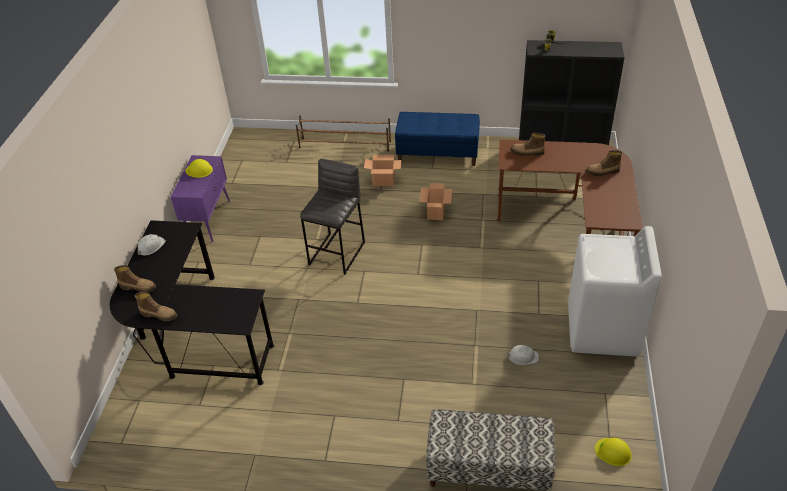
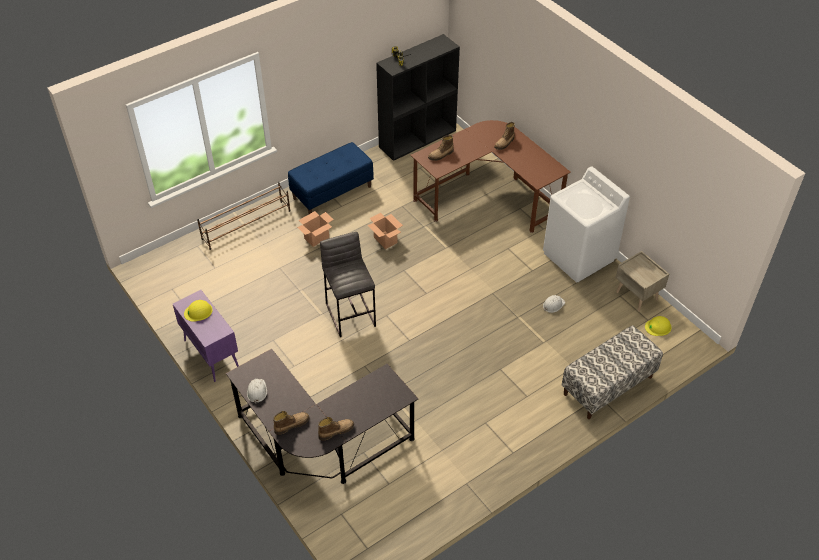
camera: 45 degrees left, 5 degrees up
(625, 406) = (637, 296): none -> beige nightstand

